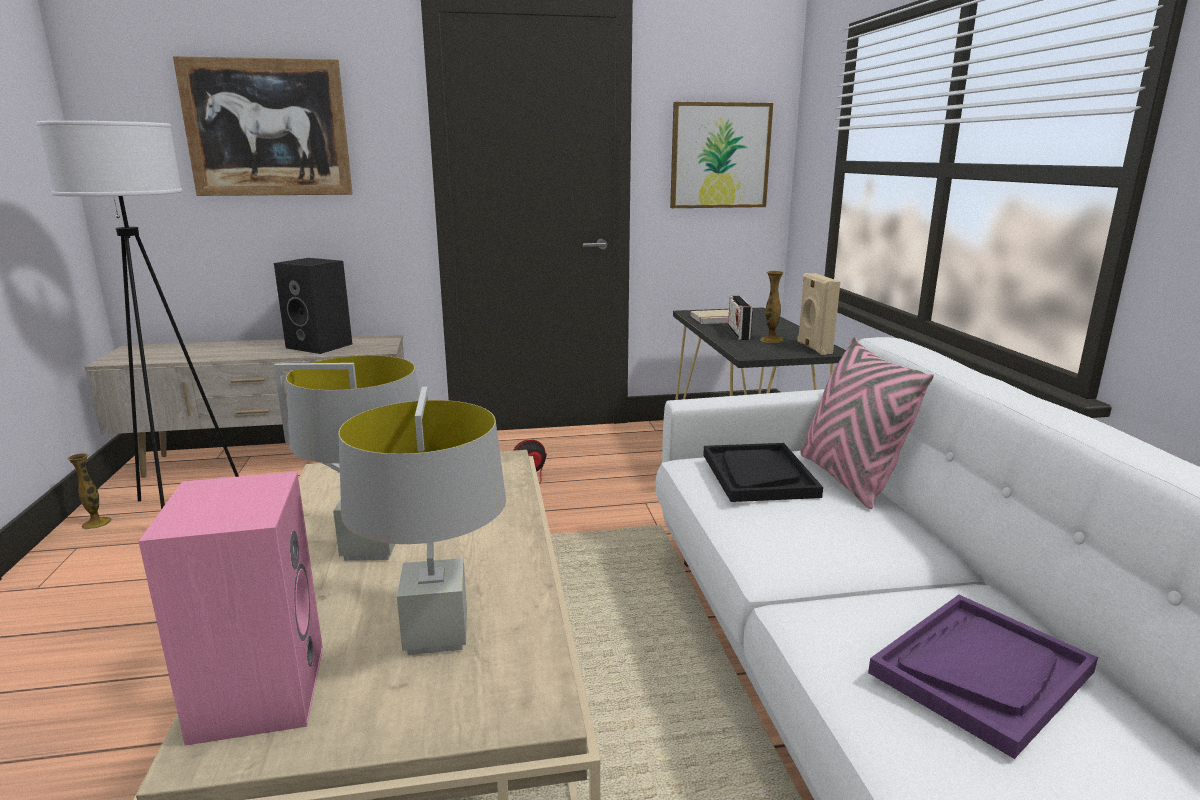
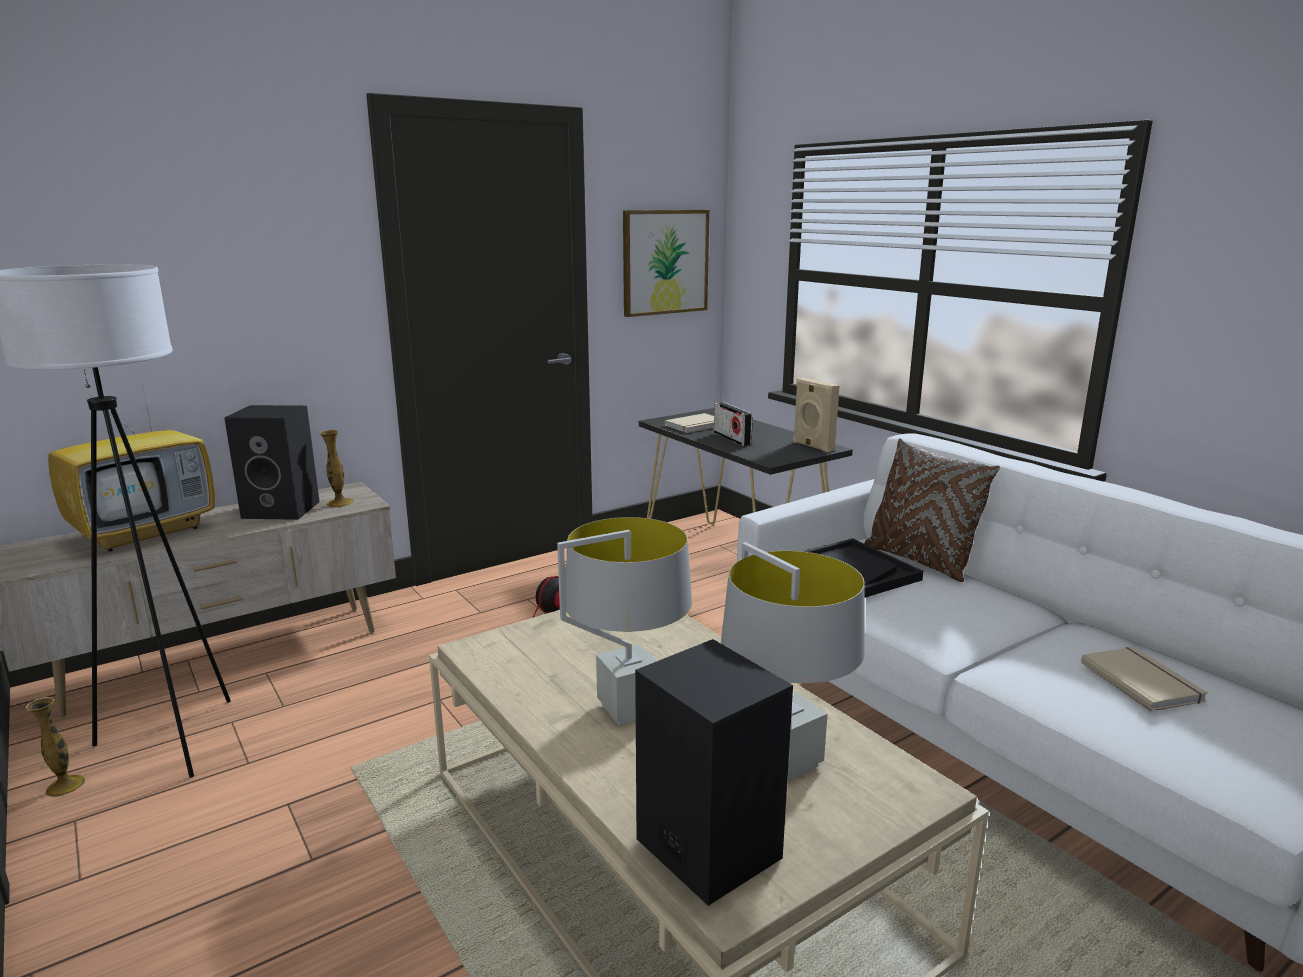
camera: 25 degrees left, 0 degrees up
(218, 348) = (147, 532): none -> television
(257, 690) = (704, 847): pink speaker -> black speaker
(267, 128) = (187, 251): picture -> none
(771, 340) = (769, 442): vase -> vase (340, 503)
(848, 479) = (919, 561): pink pillow -> brown pillow
(981, 672) = (1143, 681): purple tray -> beige book

